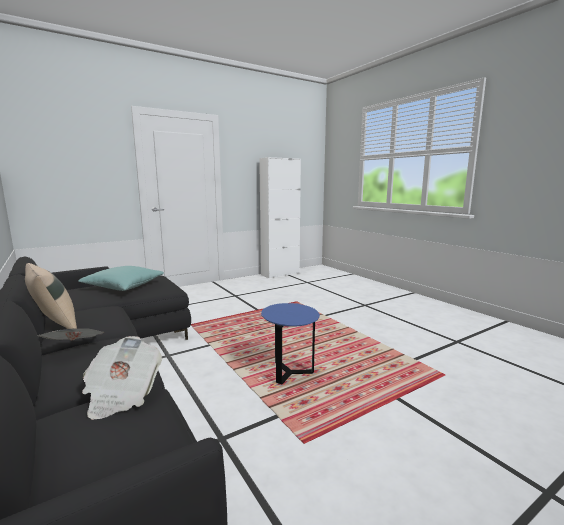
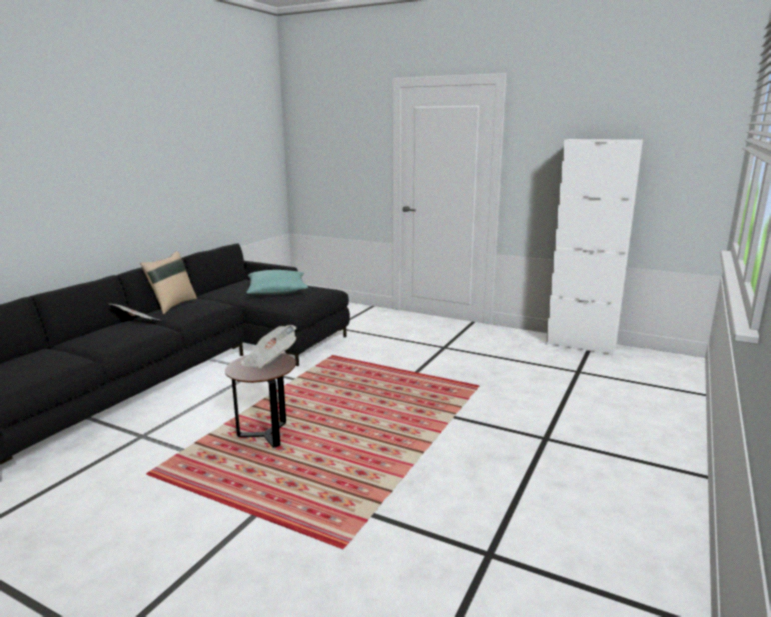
camera: 60 degrees right, 5 degrees up
(122, 394) = (70, 355): newspaper -> newspaper (269, 361)
(289, 373) = (266, 435): blue side table -> brown side table

